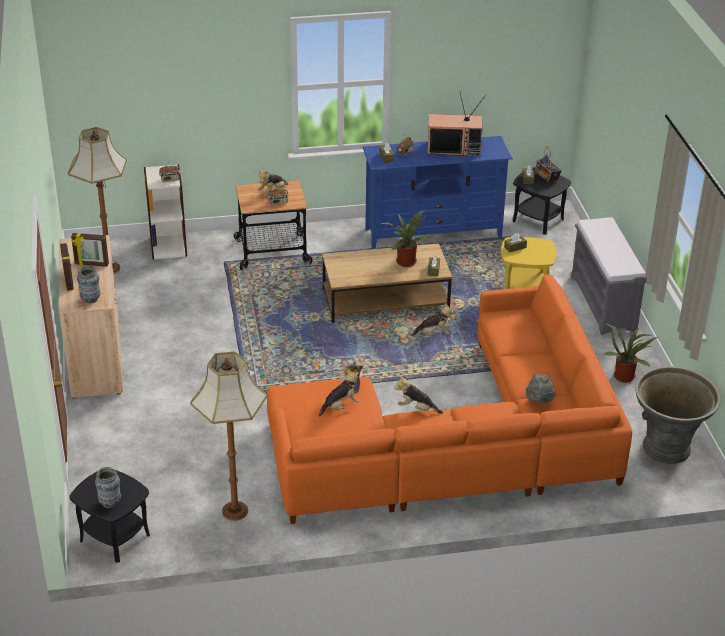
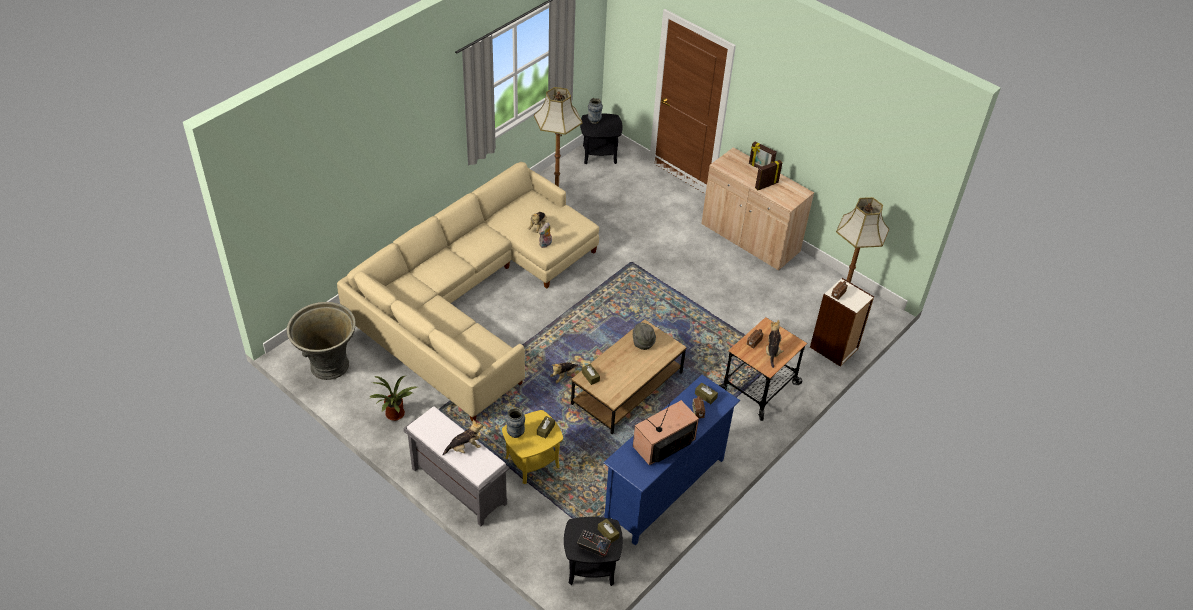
camera: 140 degrees right, 10 degrees up
(90, 299) = (729, 163): vase -> vase (515, 433)
(405, 260) = (620, 375): potted plant -> none
(416, 408) = (492, 251): plush toy -> plush toy (464, 448)
(456, 443) = (471, 297): orange sofa -> beige sofa
(539, 402) = (418, 293): grey hat -> grey hat (643, 343)

